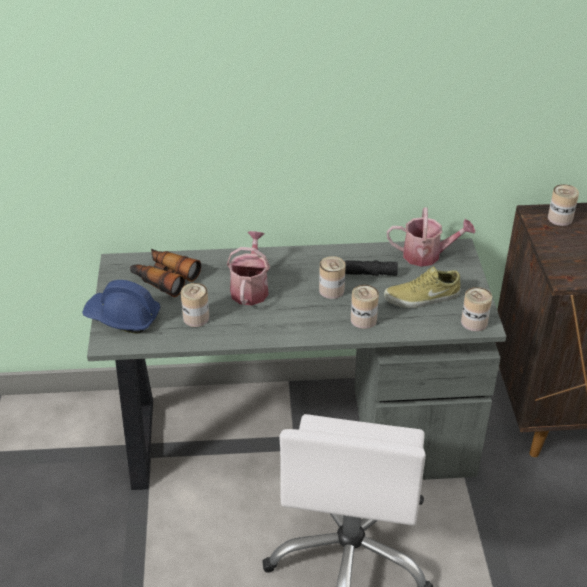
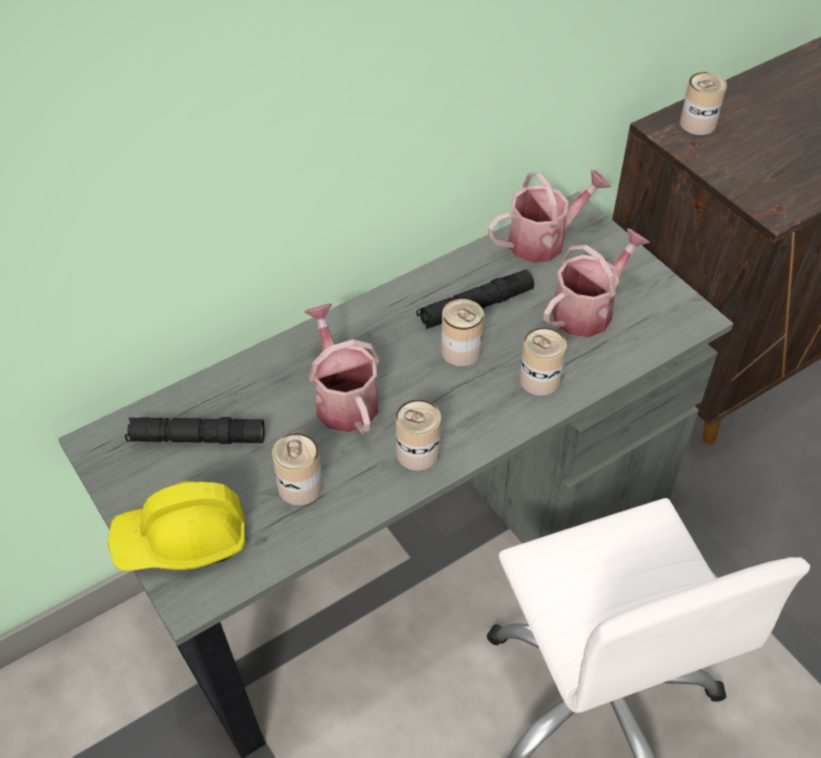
camera: 30 degrees left, 10 degrees up
(122, 317) = (181, 539): blue hard hat -> yellow hard hat
(164, 278) = (197, 438): binoculars -> black flashlight
(422, 297) = (588, 310): beige shoe -> watering can
(474, 322) = (680, 319): can -> can (417, 452)

